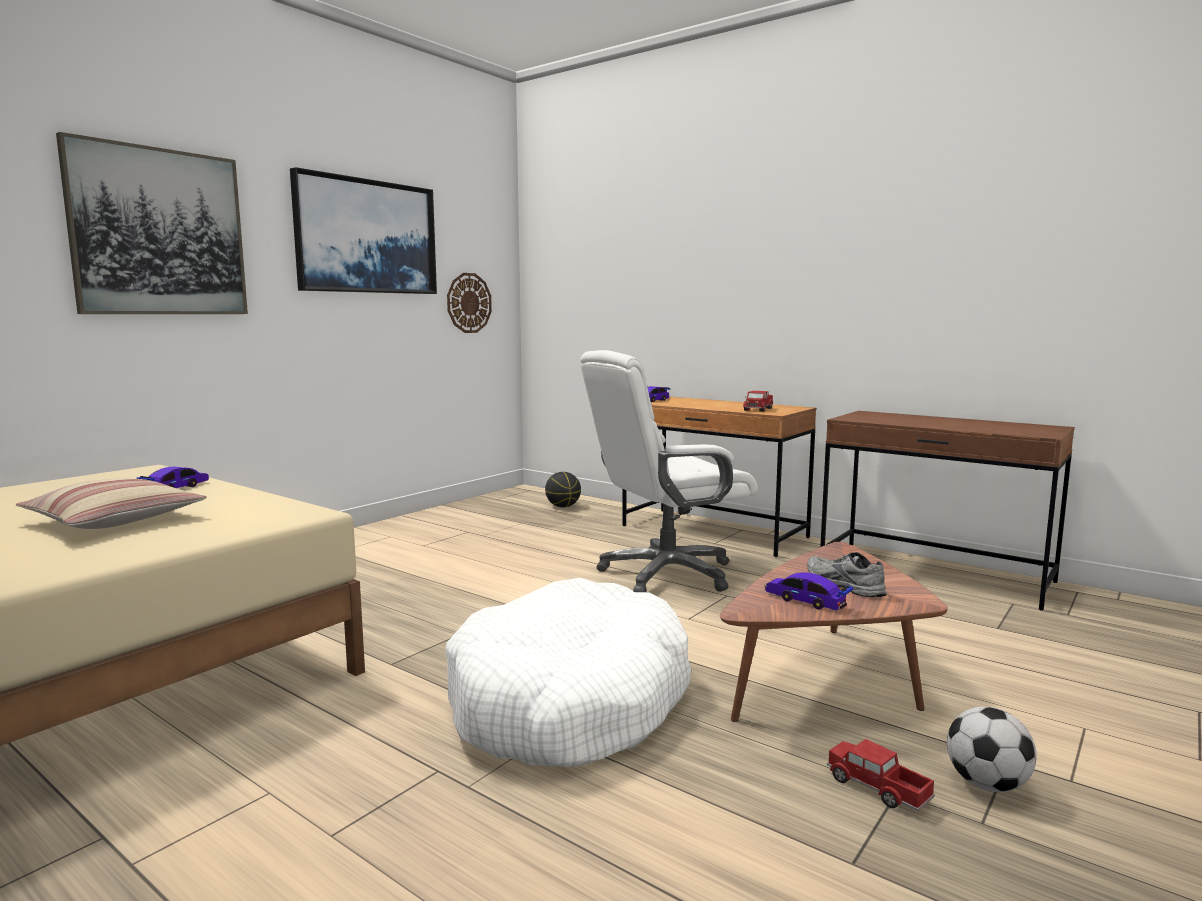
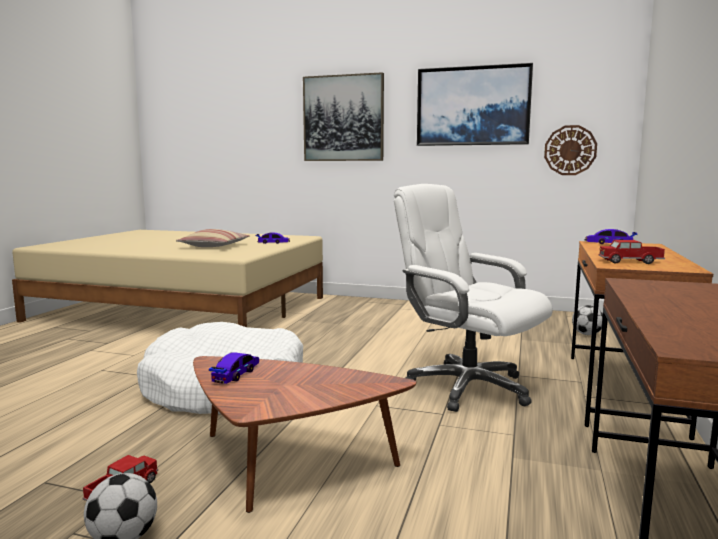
camera: 70 degrees right, 0 degrees up
(563, 506) = (586, 334): basketball -> football
(842, 585) = (279, 384): grey shoe -> none

